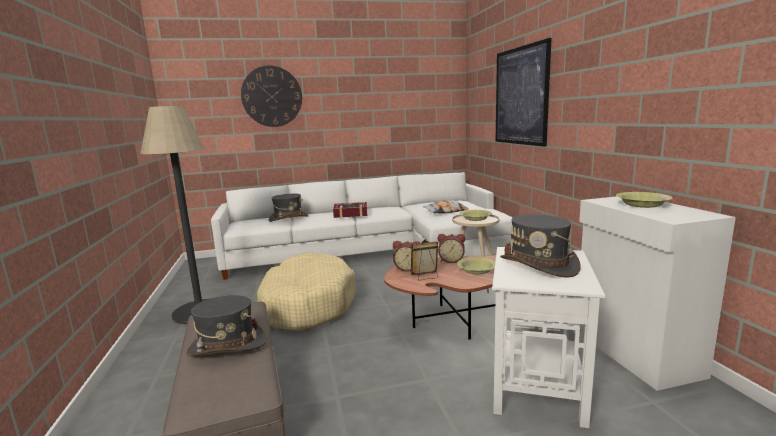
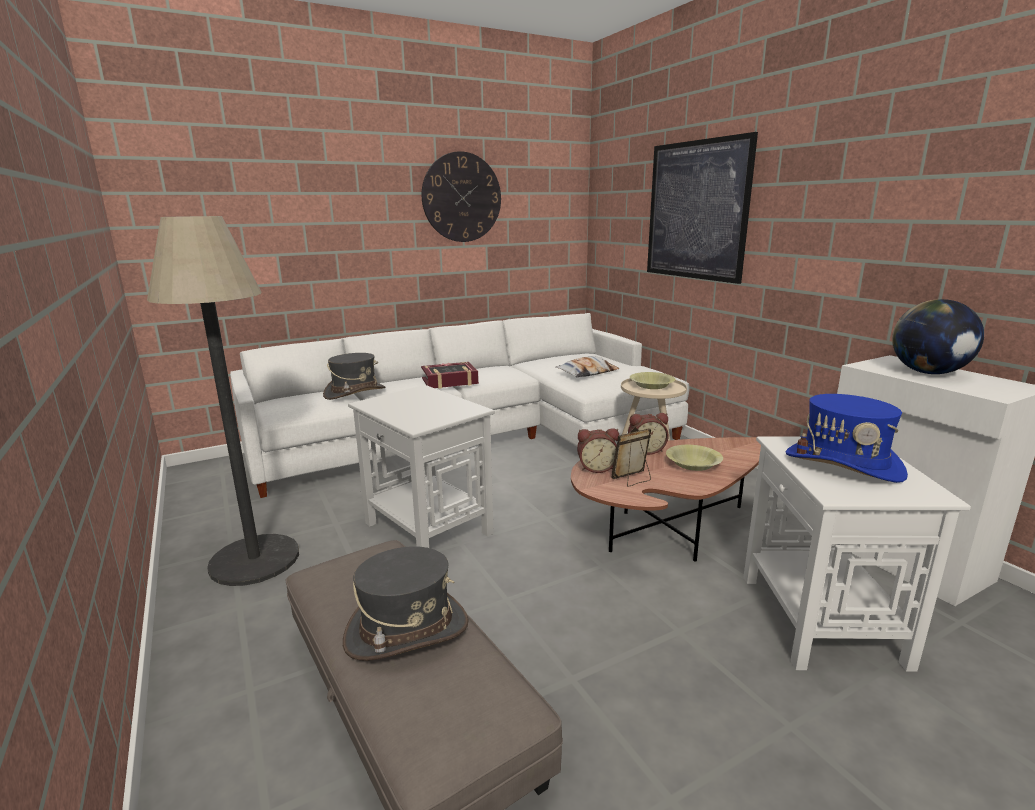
camera: 15 degrees left, 5 degrees up
(272, 96) = (308, 194): wall clock -> wall clock (462, 197)
(307, 304) = (429, 529): beige dog bed -> white side table
(538, 265) = (843, 464): grey hat -> blue hat
(642, 205) = (928, 373): yellow bowl -> globe

